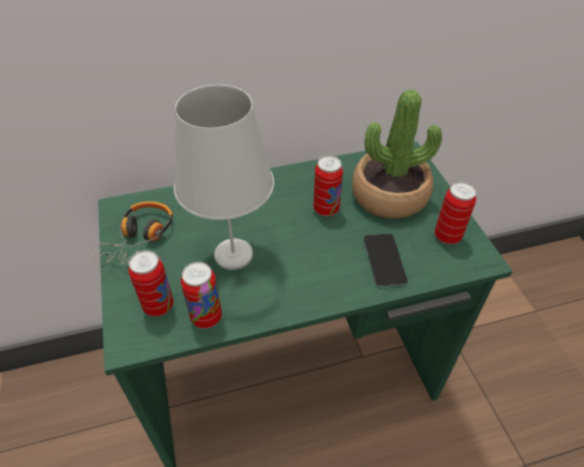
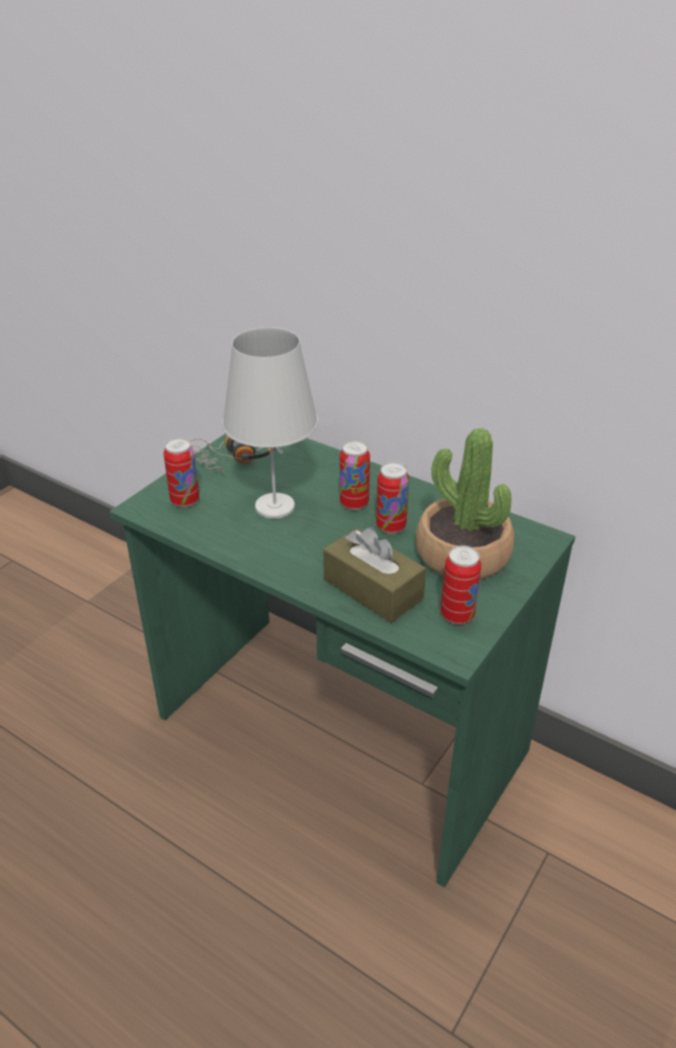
camera: 50 degrees right, 10 degrees down
(206, 317) = (199, 527): can -> can (354, 503)
(384, 260) = (373, 589): phone -> brown tissue box

